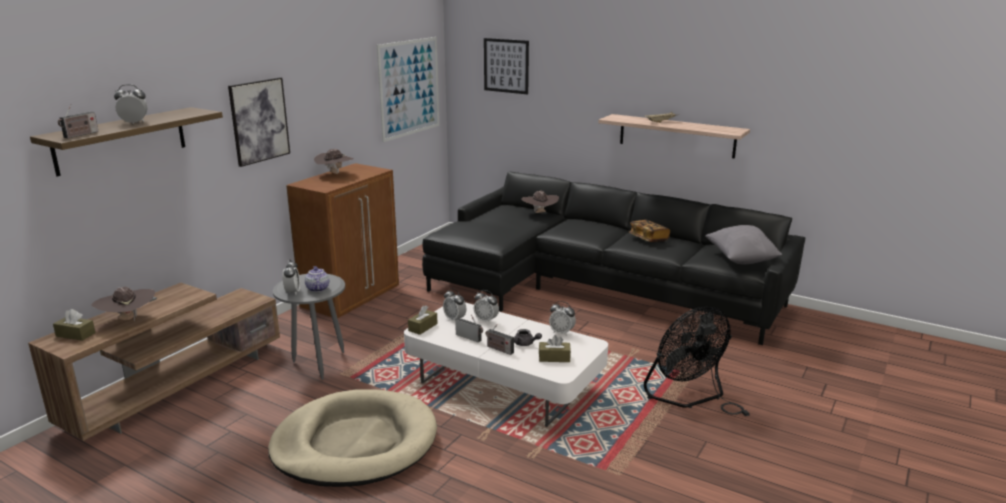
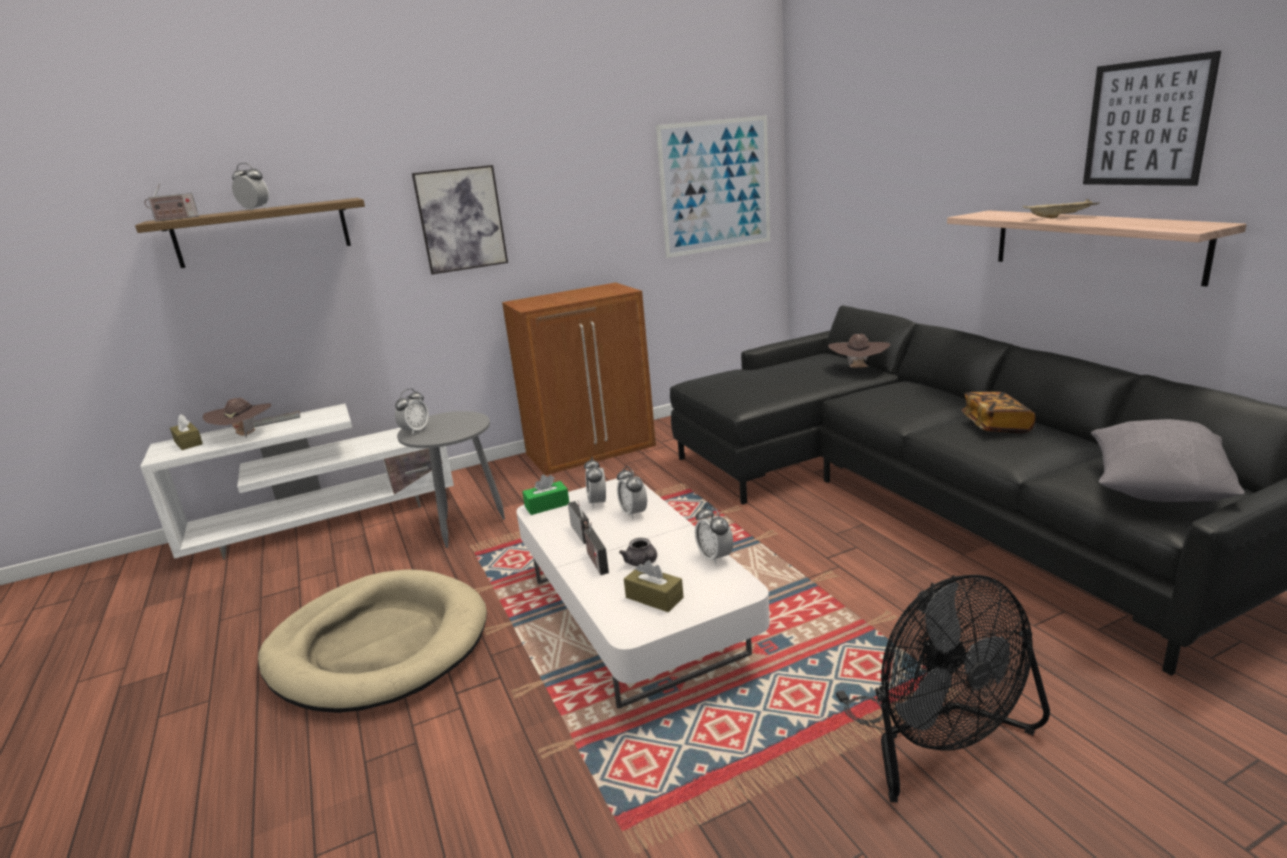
camera: 35 degrees right, 0 degrees up
(179, 385) = (326, 519): brown tv stand -> white tv stand
(317, 288) = (444, 430): teapot -> none
(335, 174) = (569, 293): brown hat -> none
(423, 327) = (547, 505): brown tissue box -> green tissue box
(506, 66) = (849, 147): picture -> picture (1146, 123)
(697, 395) = (932, 742): black fan -> black fan turned 150 degrees clockwise

